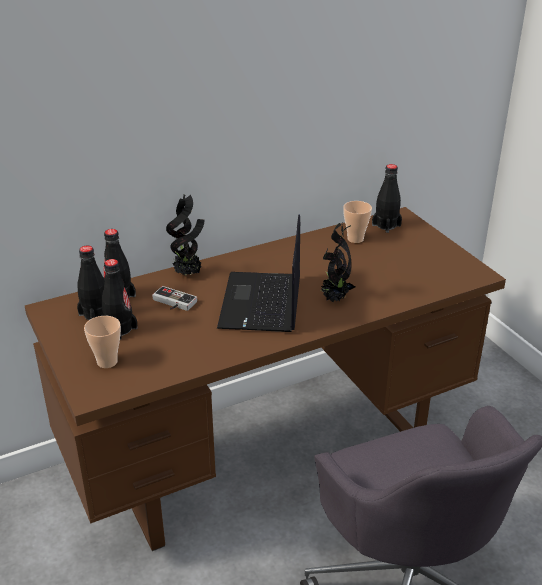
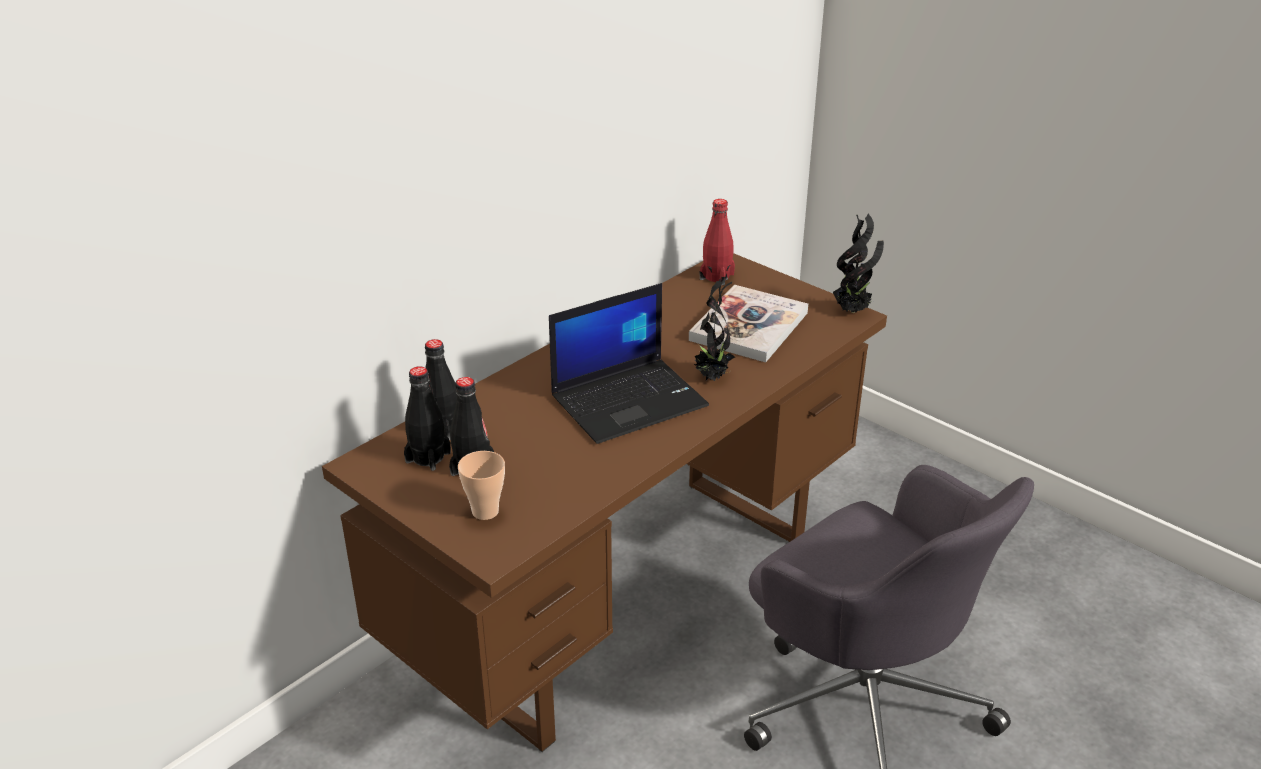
camera: 20 degrees left, 0 degrees up
(172, 303) = (518, 422): game controller -> none
(188, 274) = (513, 382): potted plant -> potted plant (853, 311)
(262, 303) = (629, 400): laptop -> laptop turned 105 degrees counterclockwise
(355, 239) = (690, 300): cup -> none
(386, 225) = (716, 276): black bottle -> red bottle
(387, 267) = (749, 326): none -> book

